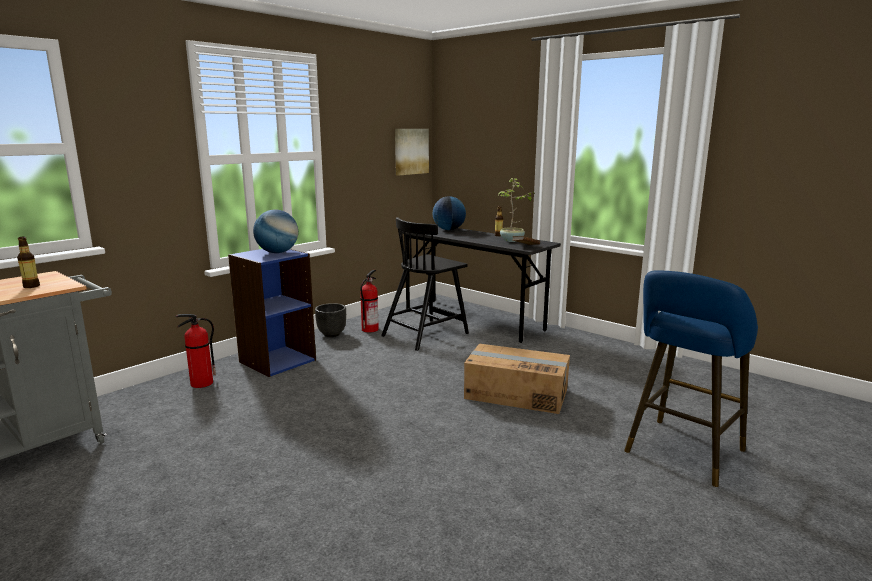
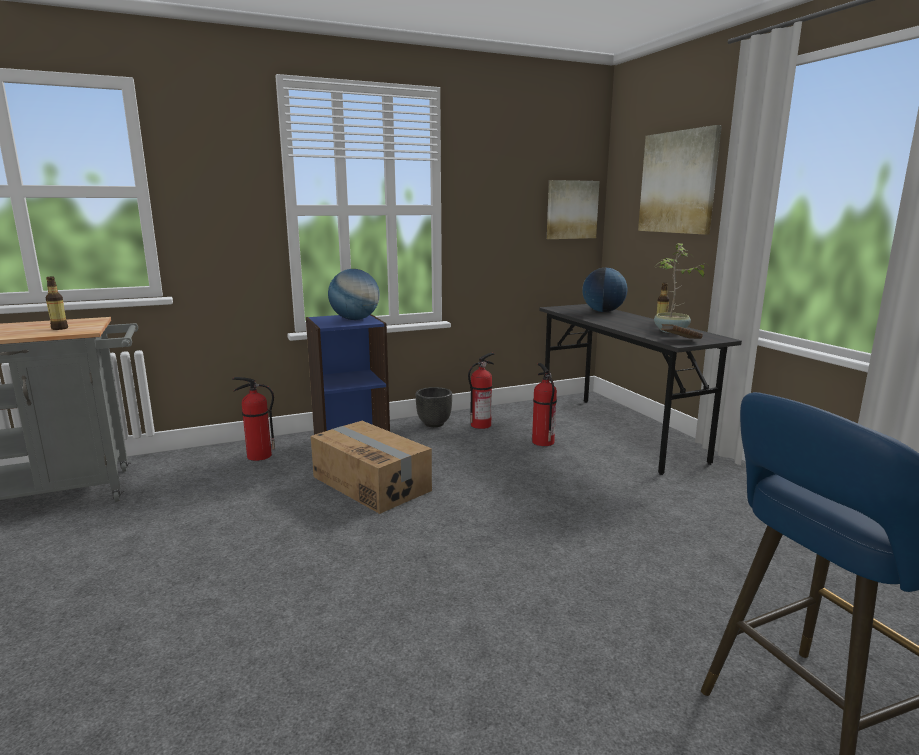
camera: 25 degrees right, 0 degrees up
(426, 334) = (542, 442): black chair -> fire extinguisher
(496, 132) = (678, 182): none -> picture
(516, 393) = (596, 548): cardboard box -> cardboard box (372, 483)

